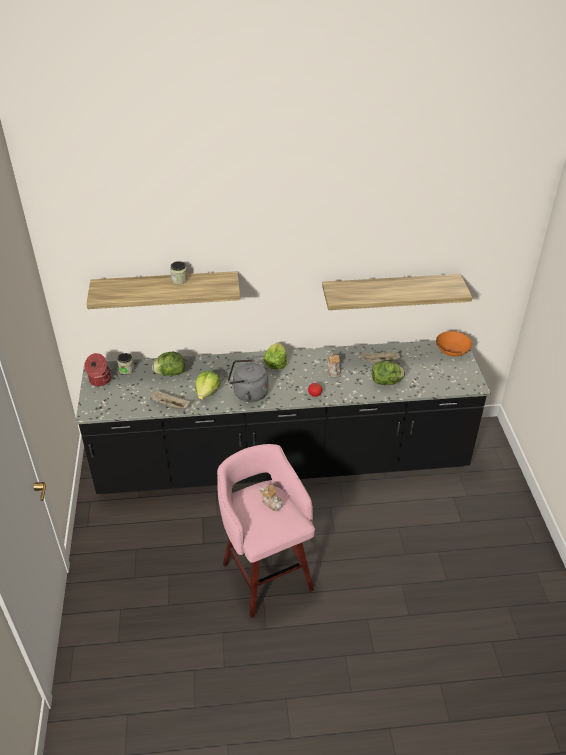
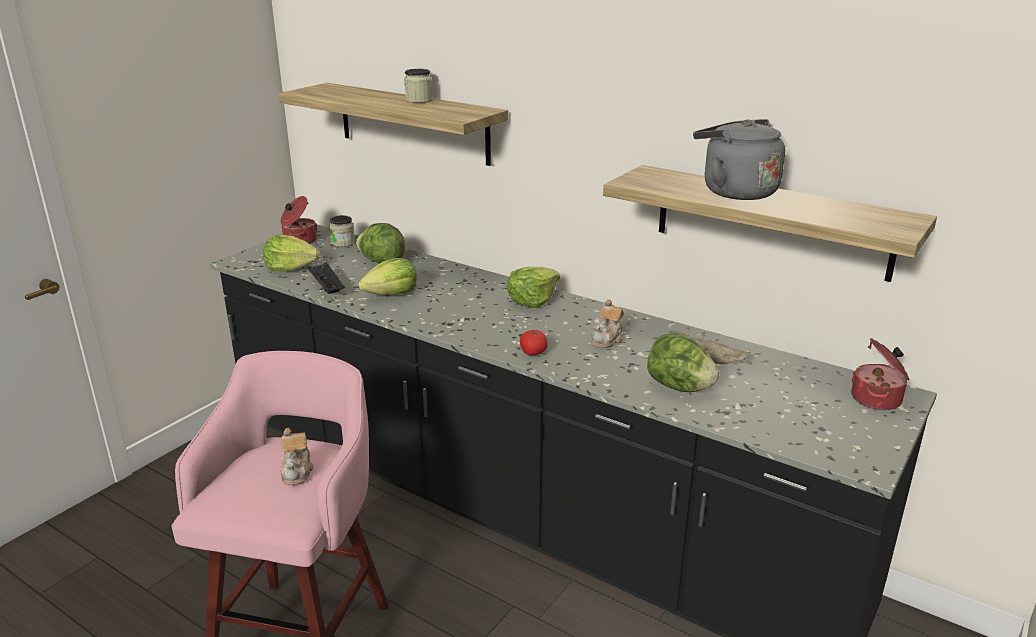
camera: 40 degrees right, 15 degrees down
(128, 401) = (291, 267): none -> lettuce
(169, 405) = (326, 288): beige tray -> black tray
(248, 393) = (440, 315): grey kettle -> grey kettle (734, 191)
(452, 352) = (877, 399): orange bowl -> cooking pot

